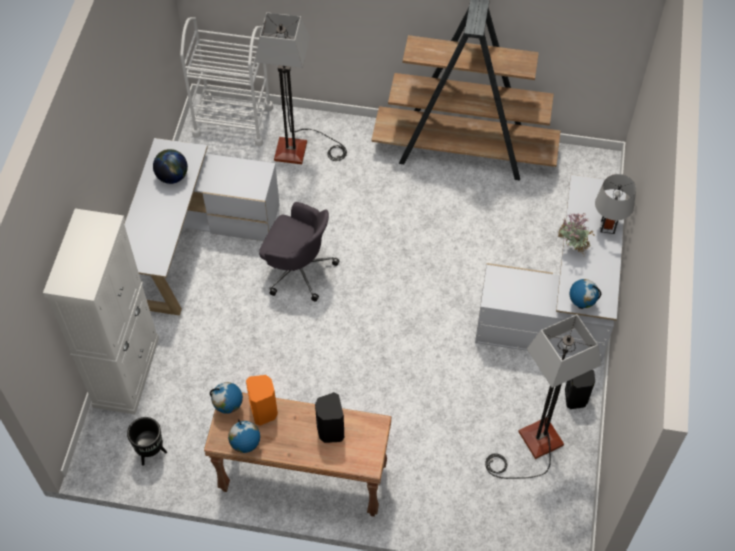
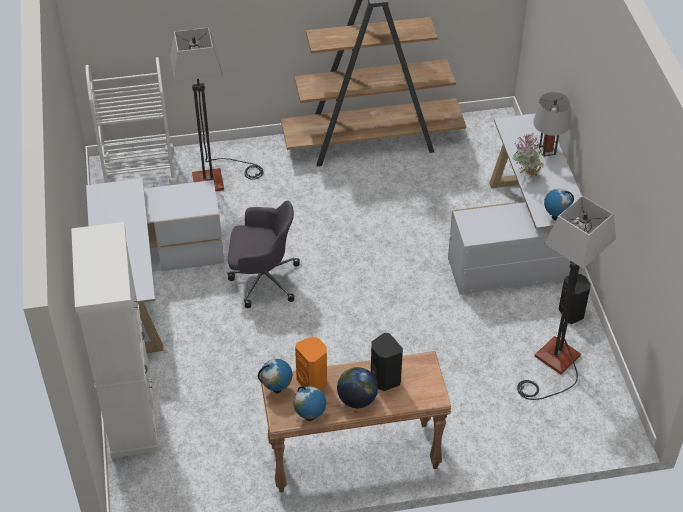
camera: 20 degrees left, 10 degrees down
(150, 452) = (190, 480): black planter -> none
(172, 177) = (121, 213): globe -> globe (357, 400)

